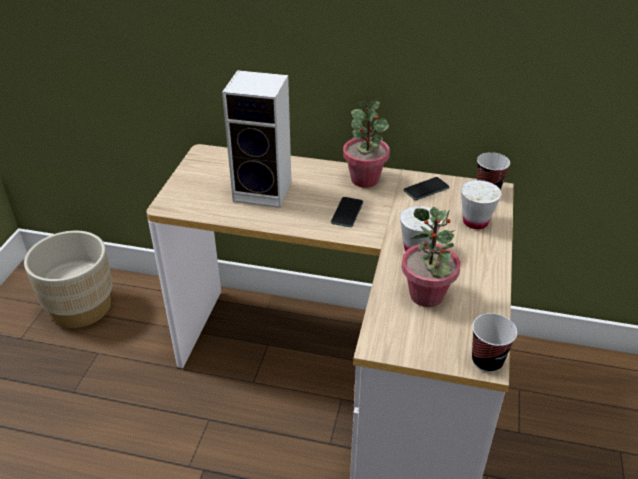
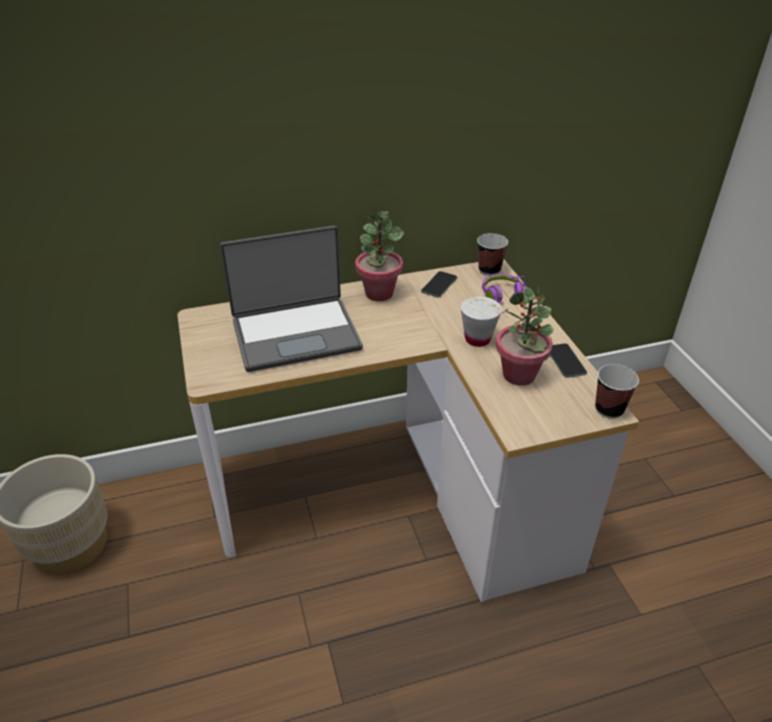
camera: 30 degrees left, 0 degrees up
(265, 191) = (296, 334): speaker -> laptop
(347, 212) = (390, 328): phone -> phone (565, 361)
(475, 222) = (502, 300): white cup -> purple headphones

